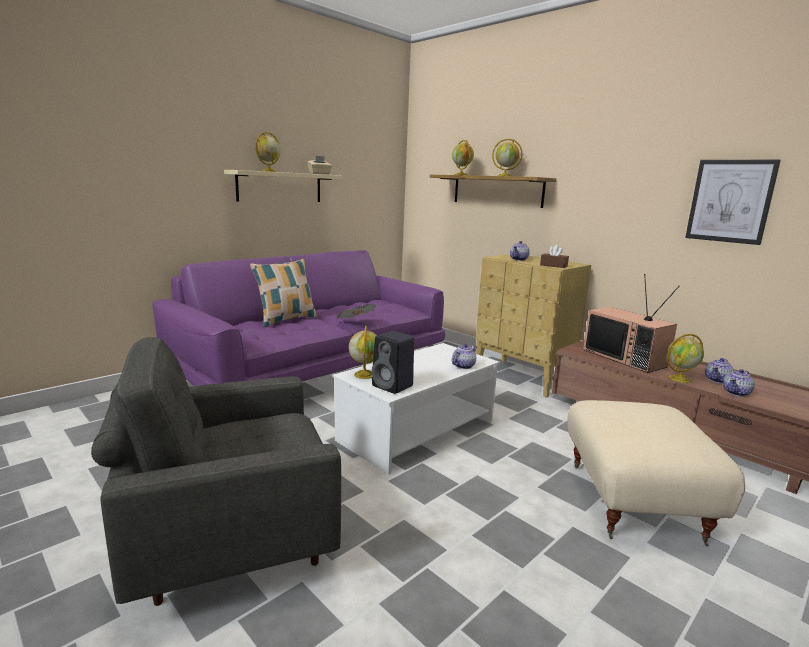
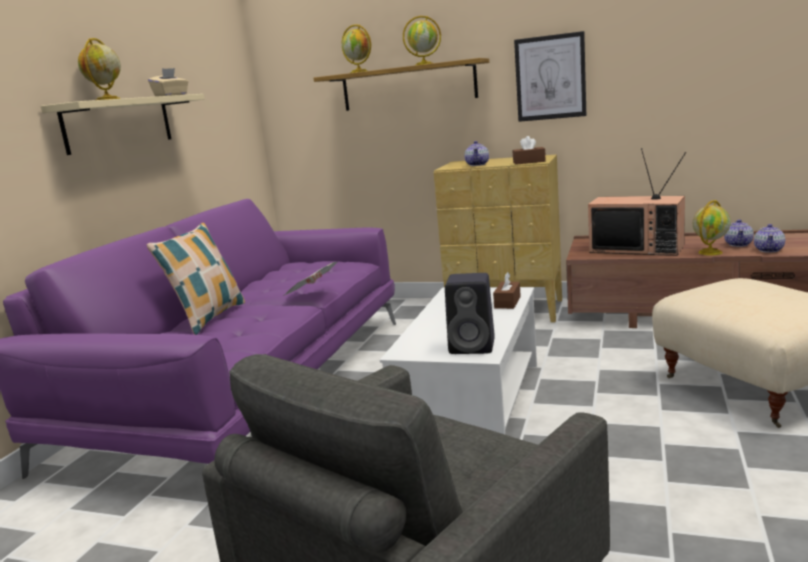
camera: 25 degrees left, 0 degrees up
(364, 374) = (418, 346): globe -> none
(463, 366) = (507, 302): teapot -> brown tissue box
(730, 201) = (697, 54): picture -> picture (550, 77)

